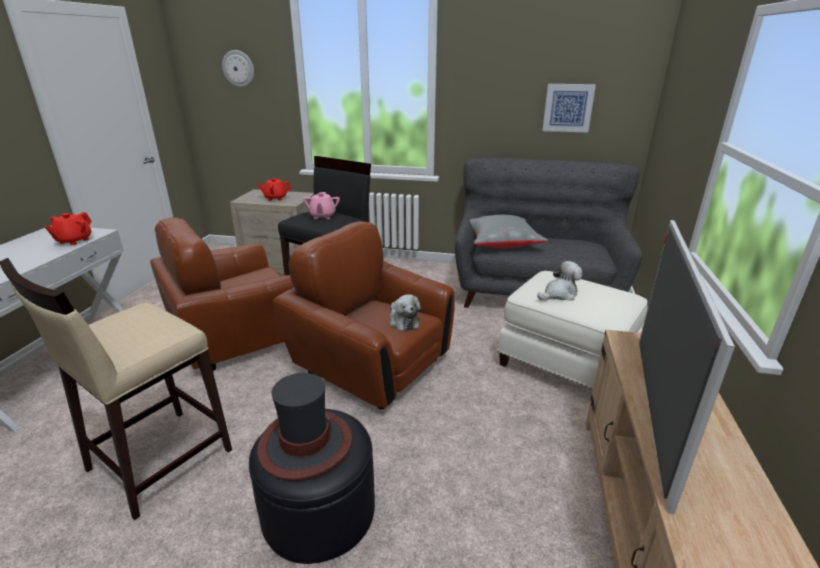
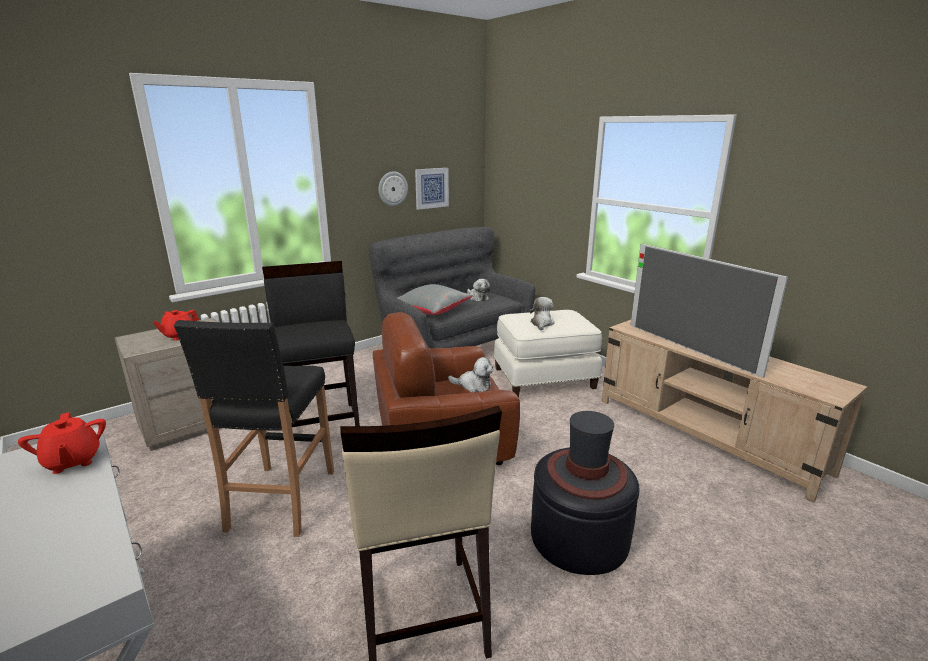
camera: 50 degrees left, 5 degrees down
(237, 337) = (281, 500): brown armchair -> black stool
(238, 68) = (49, 176): wall clock -> wall clock (392, 188)
(322, 216) = (310, 328): pink teapot -> none
(573, 247) = (477, 298): none -> plush toy

